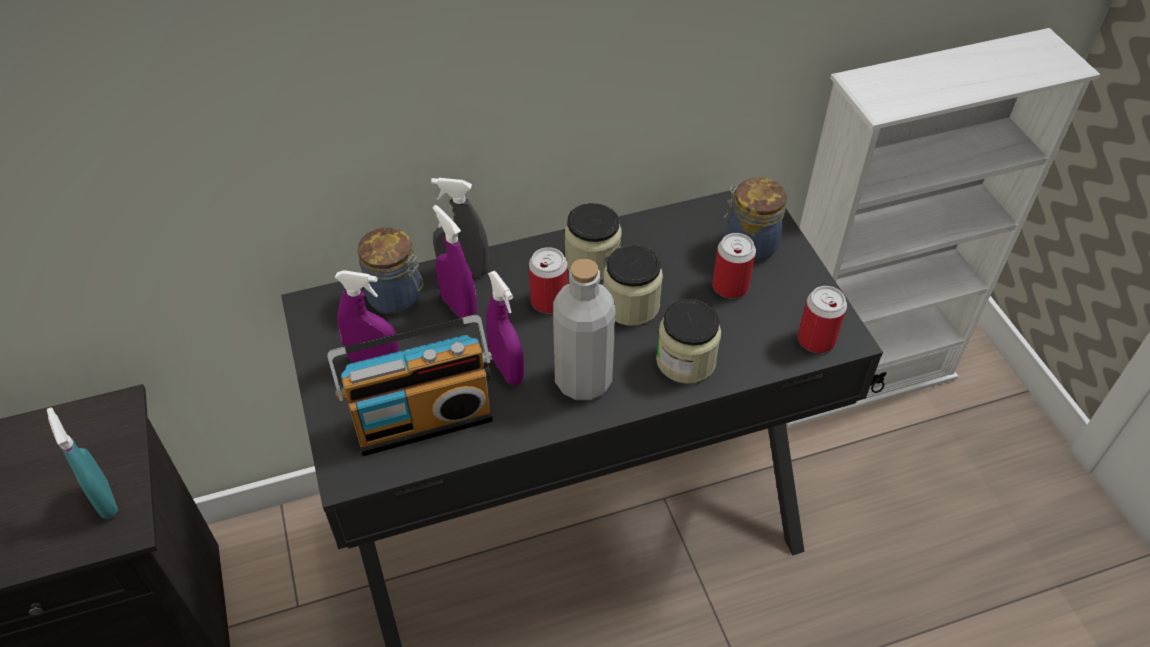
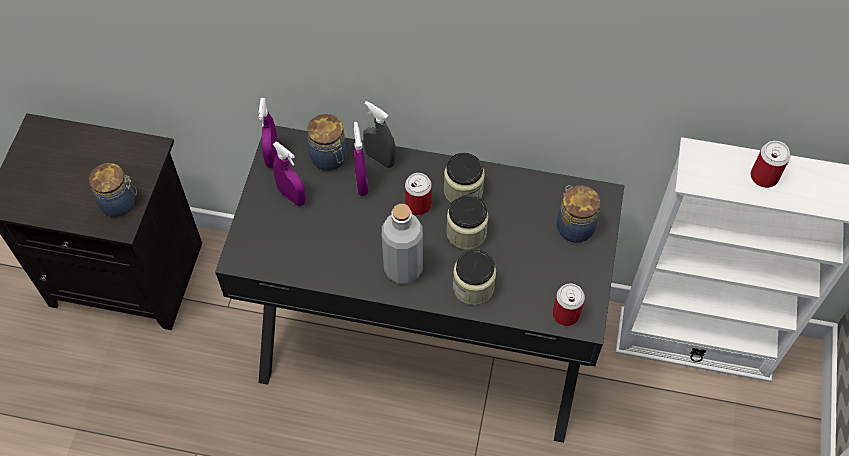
camera: 30 degrees right, 10 degrees up
(105, 500) = (120, 203): turquoise spray bottle -> jar
(422, 418) = (297, 245): radio -> none
(506, 369) = (364, 238): purple spray bottle -> purple spray bottle (272, 156)
(730, 286) = (538, 250): can -> can (764, 177)

